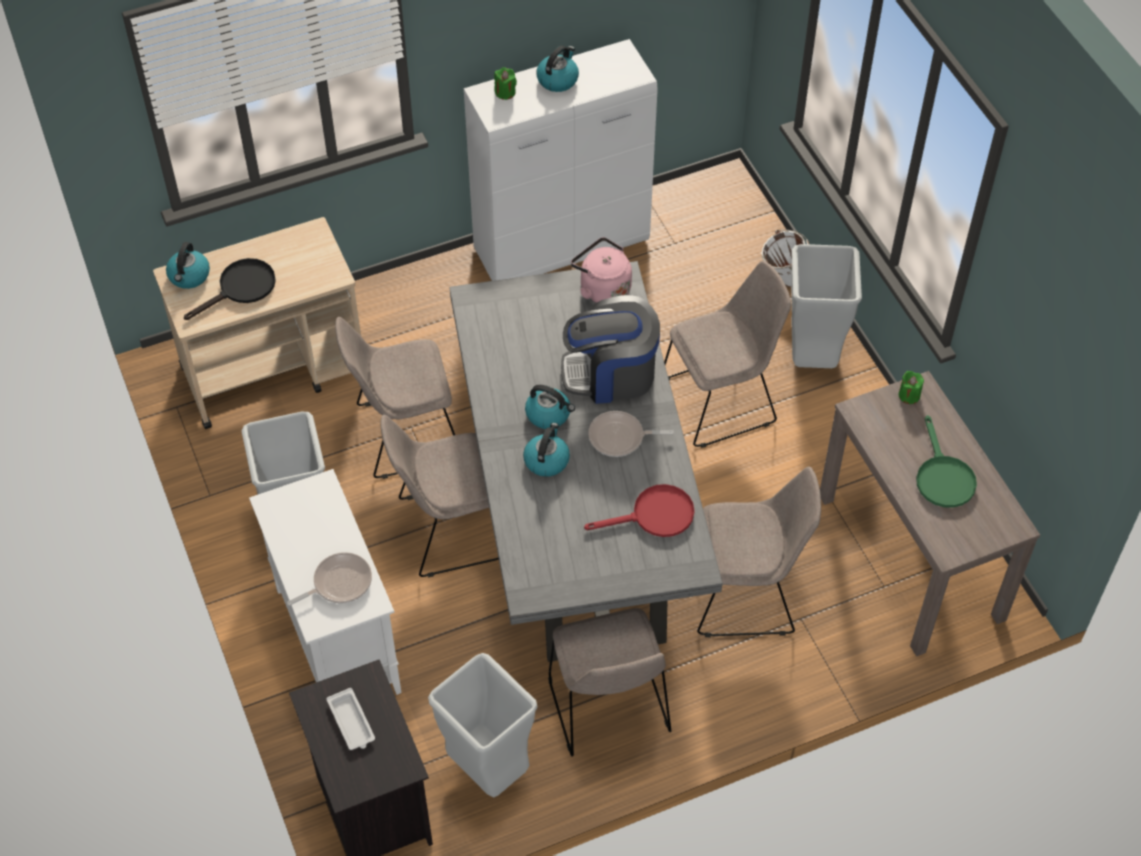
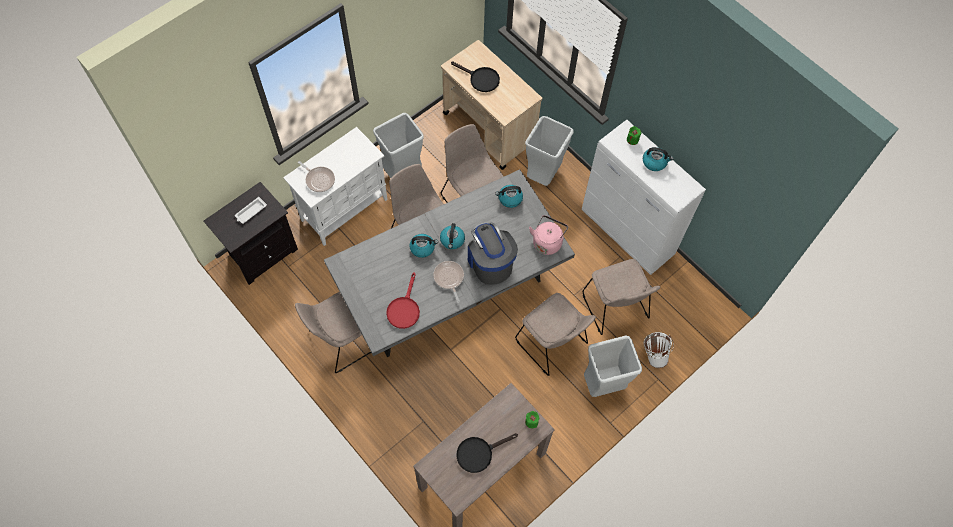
camera: 70 degrees right, 10 degrees up
(189, 276) = (480, 55): kettle -> kettle (509, 199)
(487, 769) = (293, 296): grey trash can -> grey trash can (543, 174)
(654, 516) = (404, 309): red frying pan -> red frying pan turned 45 degrees clockwise
(747, 592) = (430, 389): beige chair -> beige chair (615, 308)
(942, 476) = (479, 452): green frying pan -> black frying pan

